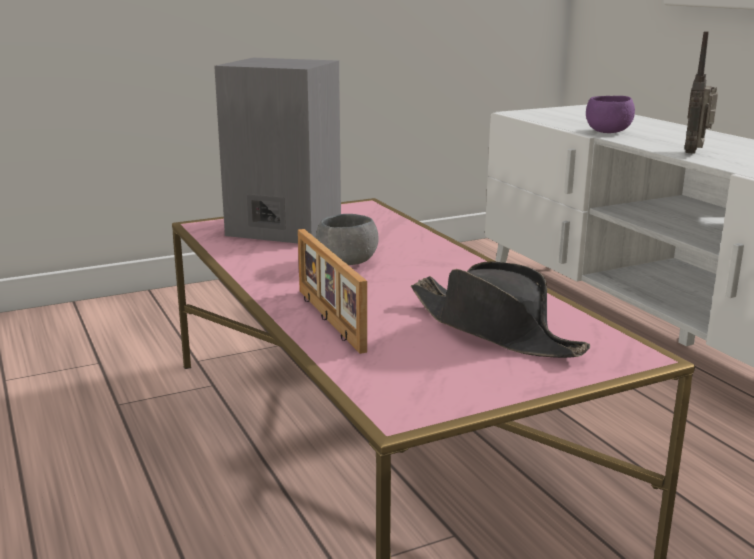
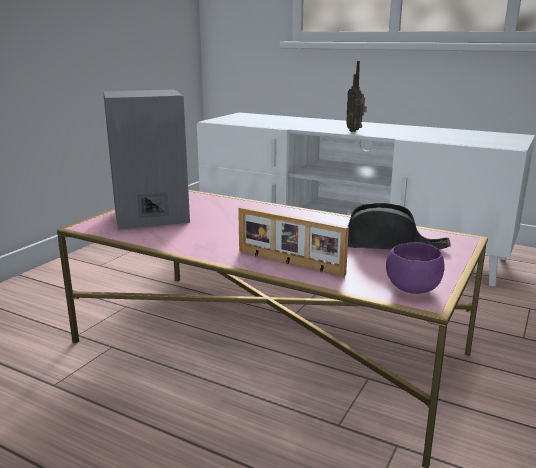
camera: 35 degrees left, 0 degrees up
(347, 262) = (233, 228): grey bowl -> none
(607, 132) = (288, 126): purple bowl -> purple bowl (412, 288)

